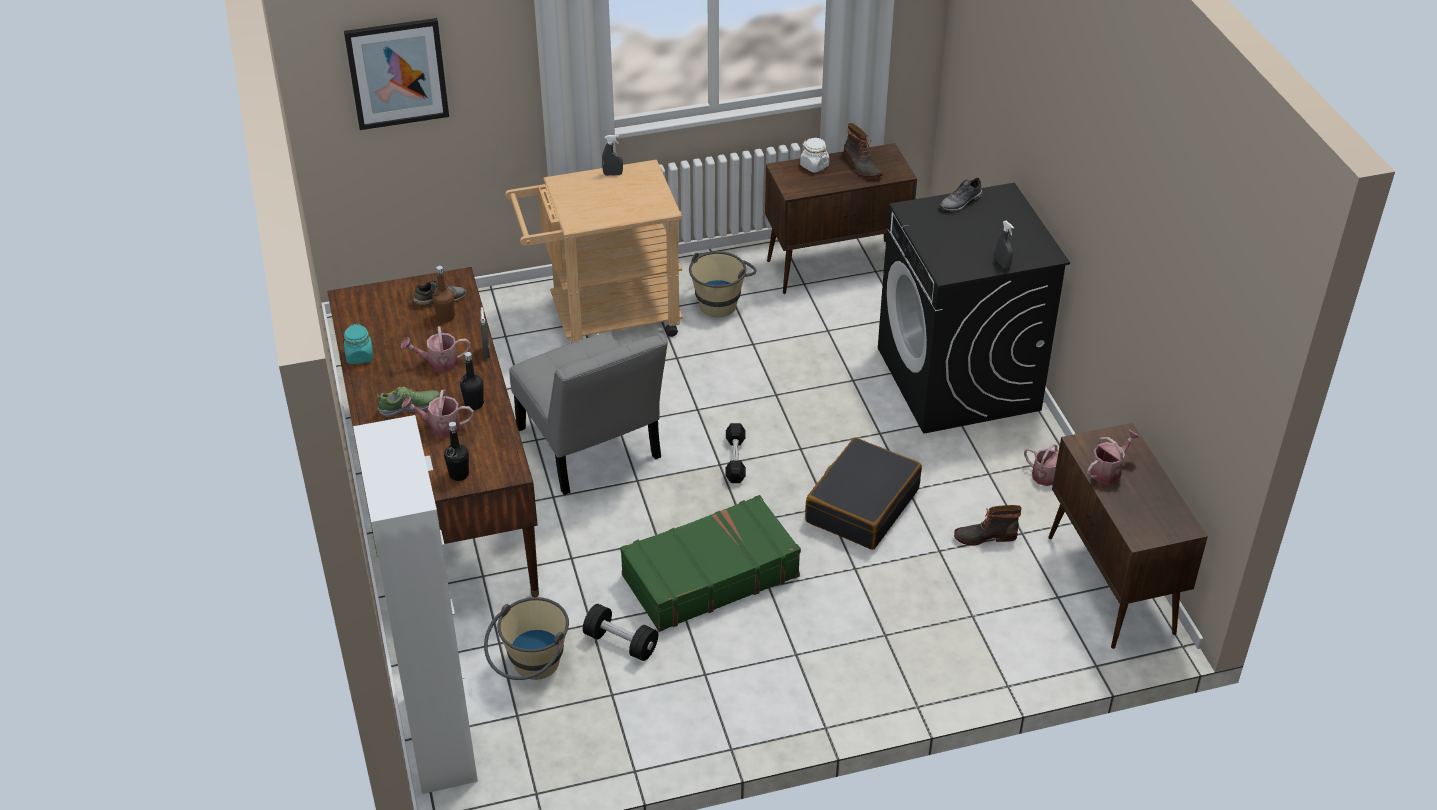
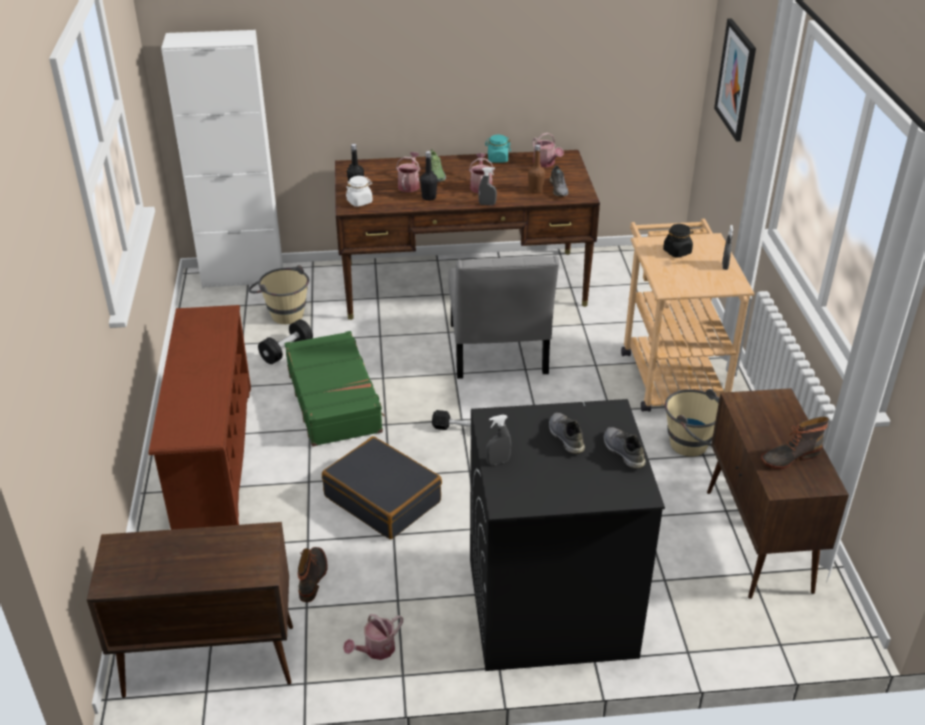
camera: 100 degrees right, 5 degrees down
(590, 203) = (677, 251): none -> black jar
(591, 449) = (498, 353): grey chair -> grey chair turned 75 degrees counterclockwise
(814, 166) = (789, 421): white jar -> white jar (359, 202)
(836, 663) = (212, 454): none -> brown shoe rack
(956, 232) = (565, 437): none -> grey shoe
(1108, 470) = (216, 545): watering can -> watering can (545, 164)

